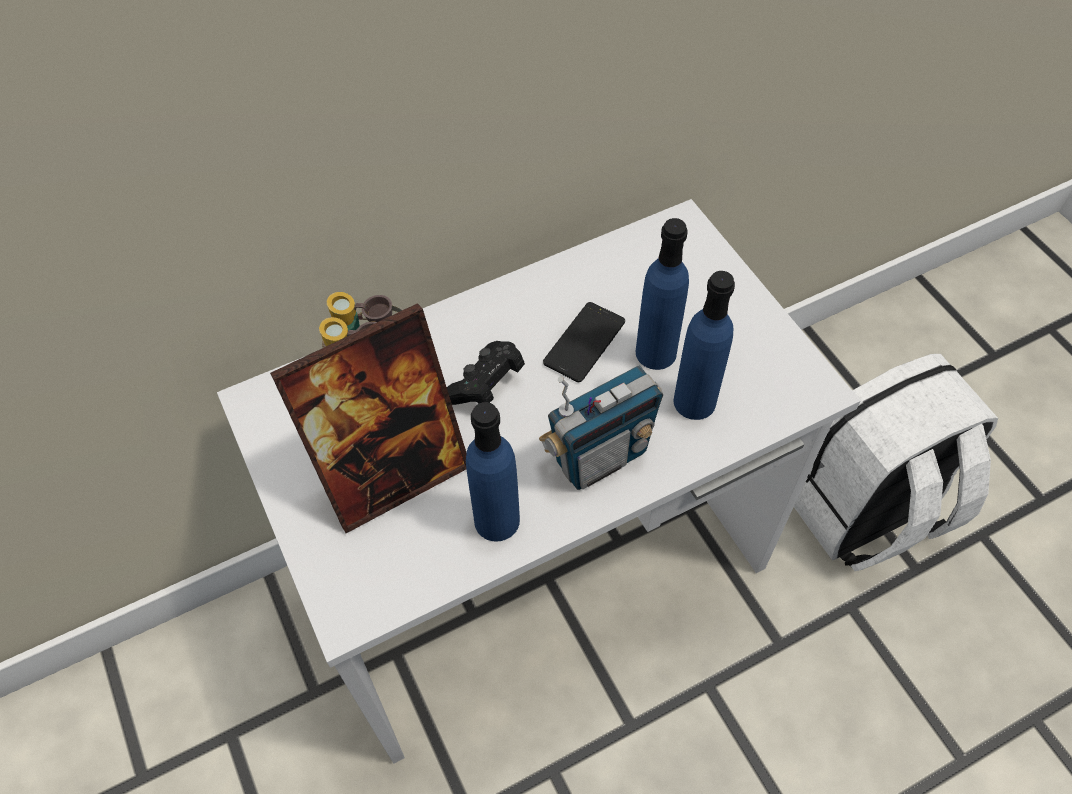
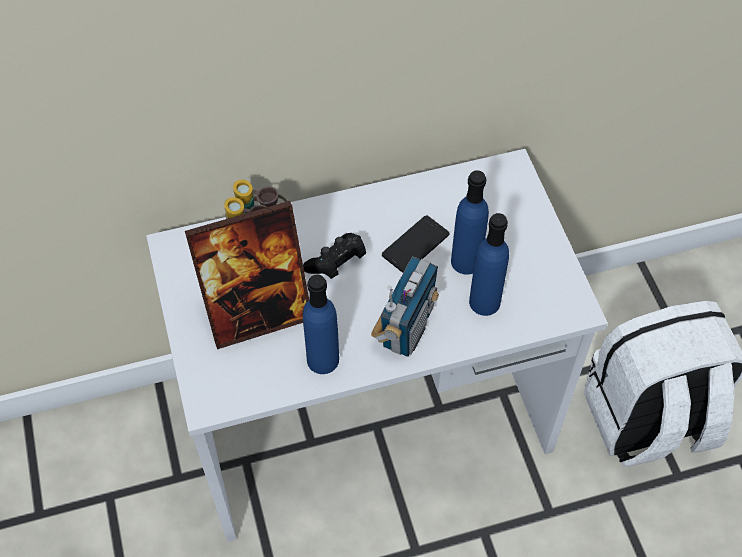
camera: 10 degrees right, 0 degrees up
(600, 457) = (406, 329): radio -> radio turned 45 degrees counterclockwise

